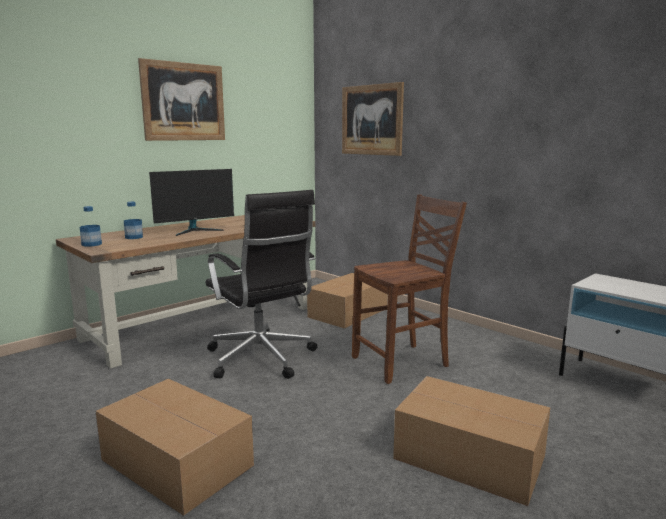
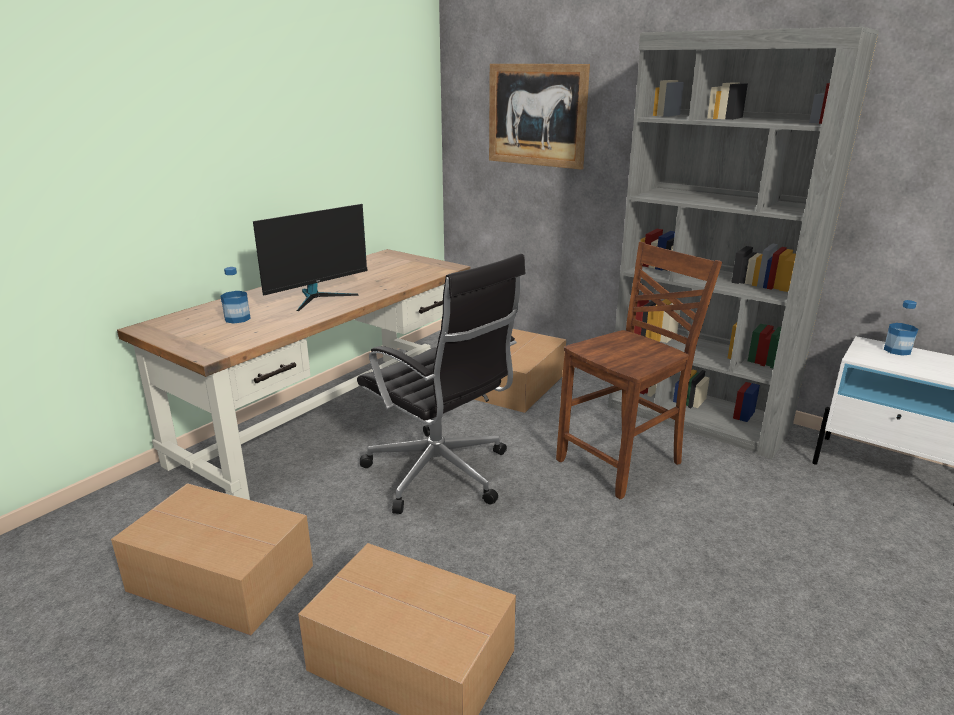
camera: 10 degrees left, 10 degrees up
(91, 244) = (185, 340): bottle -> bottle (897, 350)
(184, 102) = (274, 98): picture -> none
(471, 458) = (768, 603): cardboard box -> cardboard box (222, 579)
(478, 340) = (697, 417): none -> grey bookcase

